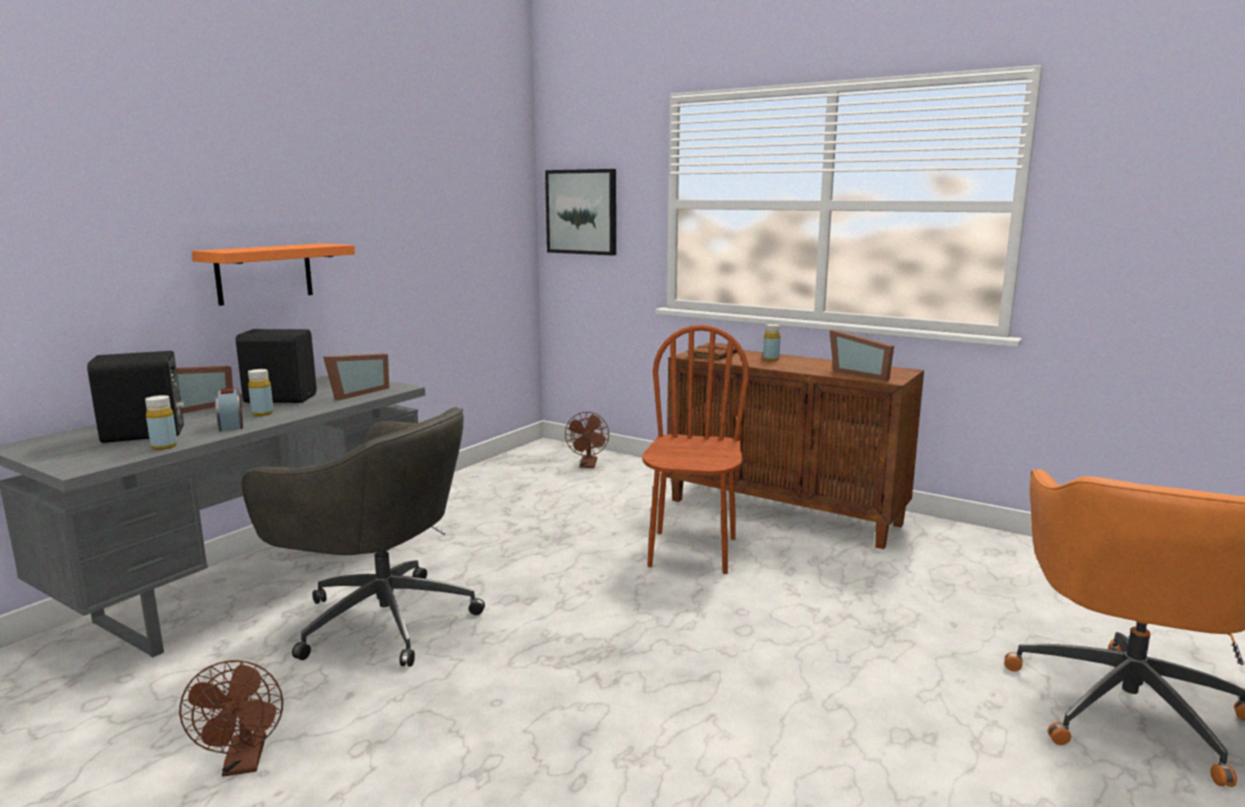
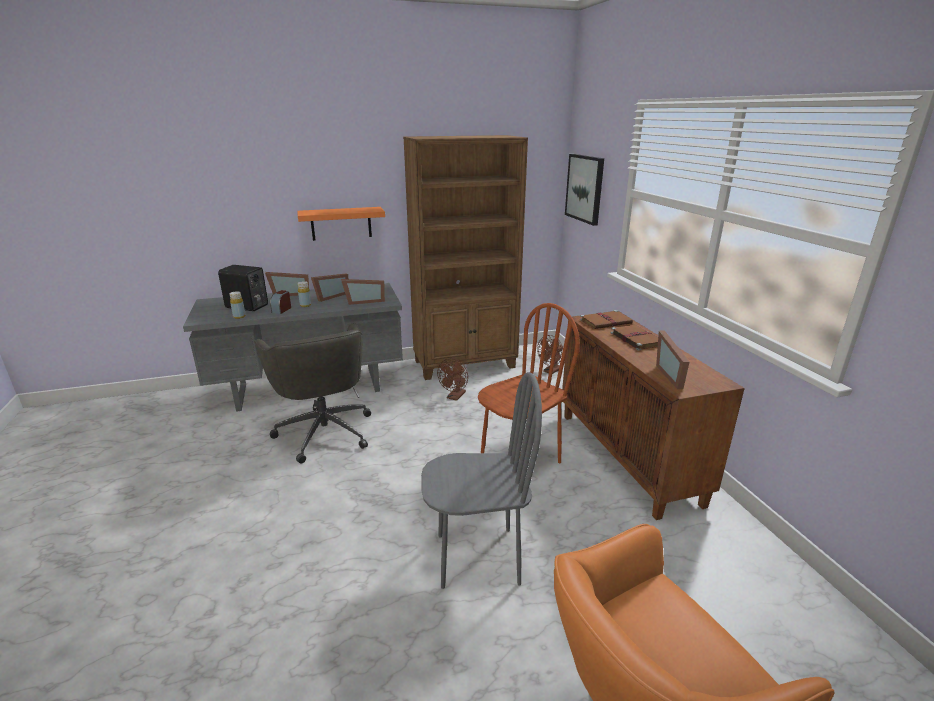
camera: 40 degrees right, 10 degrees up
(244, 763) = (198, 478): brown fan -> brown fan (455, 397)
(280, 398) = (330, 296): black speaker -> picture frame
(469, 486) = (465, 364): none -> brown bookcase
(771, 359) = (636, 338): yellow bottle -> brown book
(794, 648) = (477, 557): none -> grey chair

